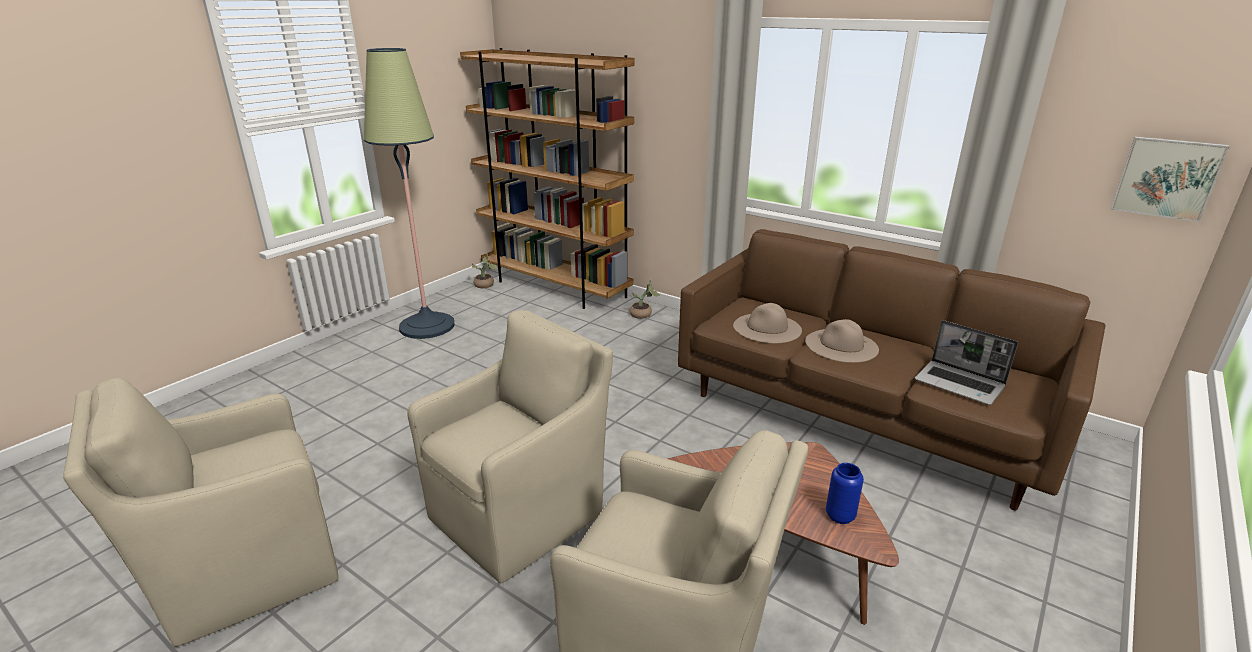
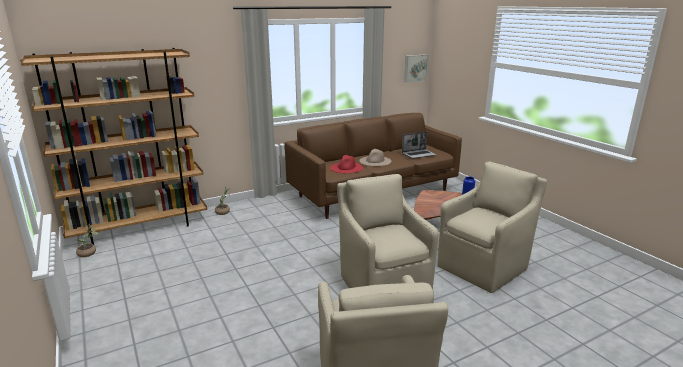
camera: 65 degrees left, 5 degrees down
(427, 326) = (122, 288): floor lamp -> none
(767, 328) = (346, 167): beige hat -> red hat

